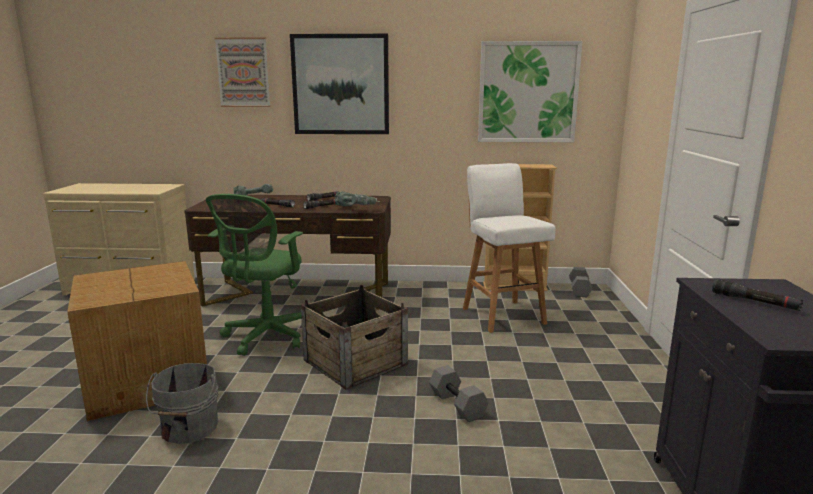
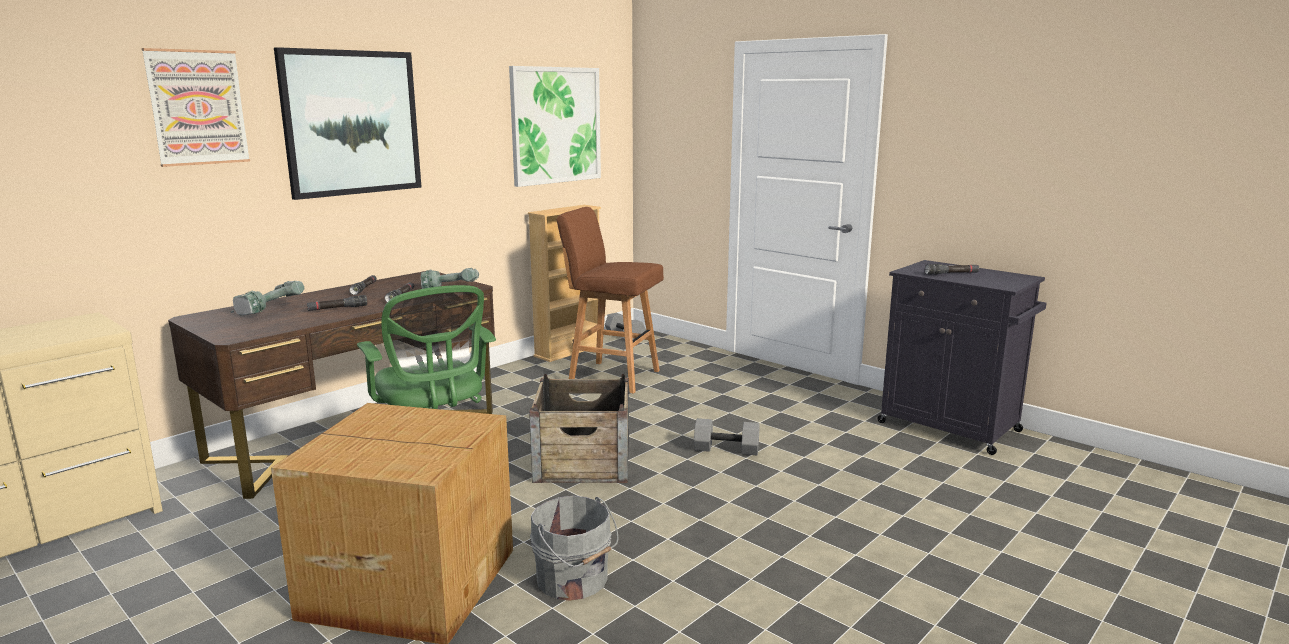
camera: 50 degrees left, 0 degrees up
(502, 315) = (612, 376): white stool -> brown stool

